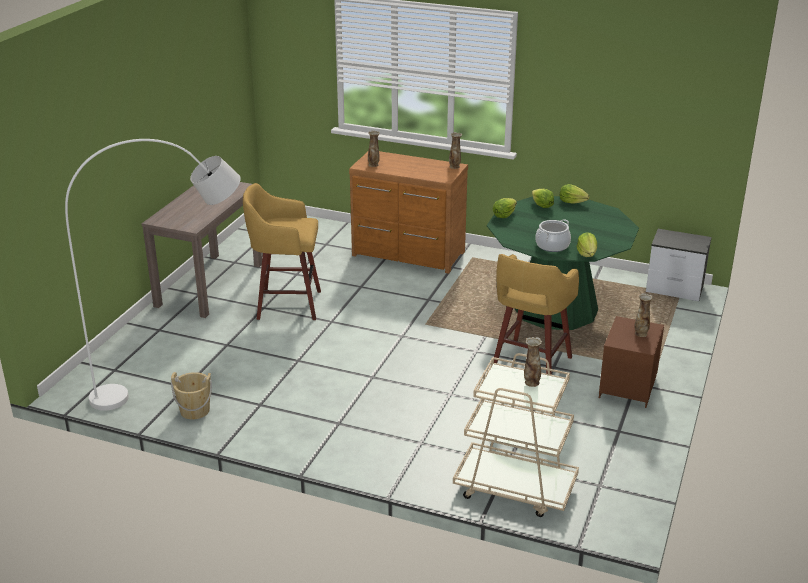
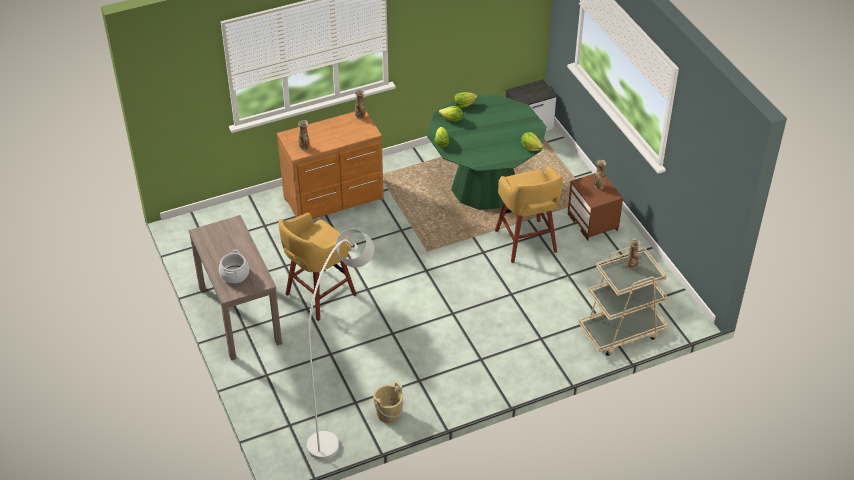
camera: 45 degrees left, 15 degrees up
(552, 245) = (503, 152): cooking pot -> cooking pot (234, 274)

